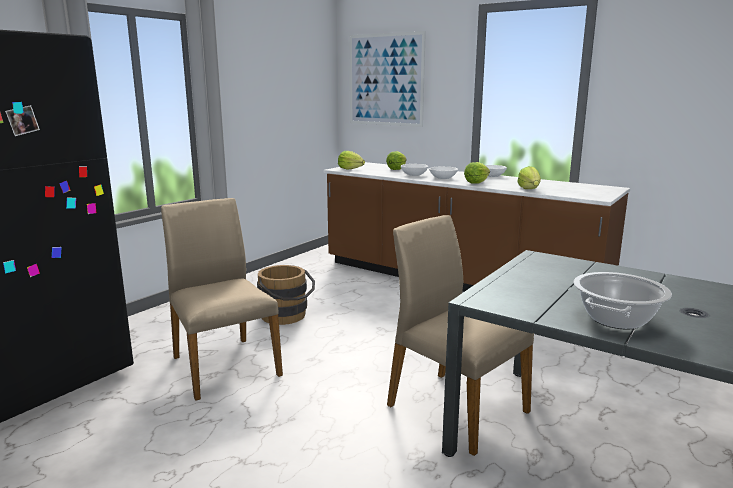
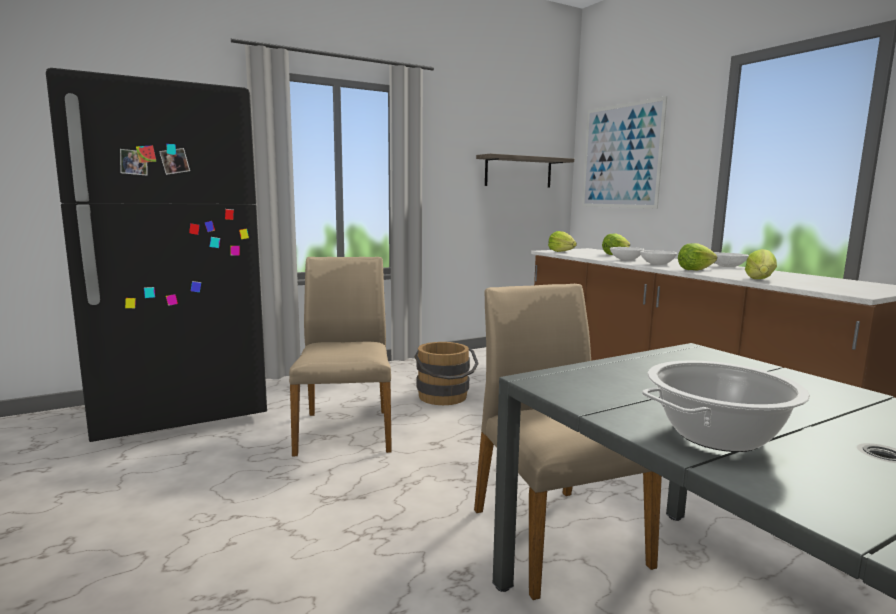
camera: 25 degrees right, 5 degrees down
(296, 94) = (518, 172): none -> shelf

